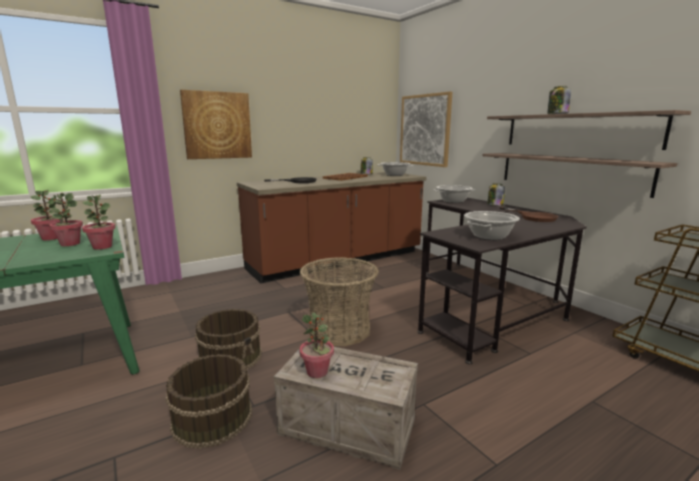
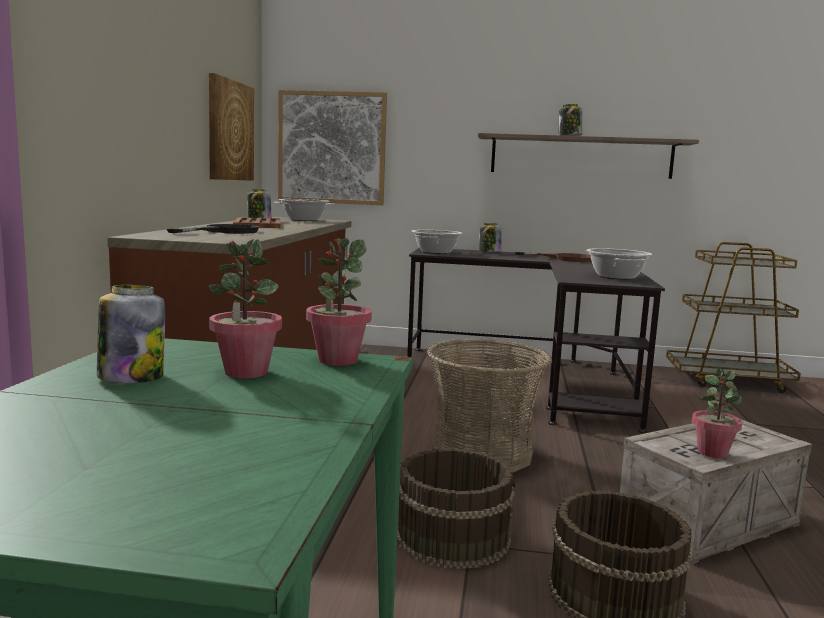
camera: 50 degrees left, 5 degrees down
(51, 238) = (131, 377): potted plant -> jar
(217, 125) = (72, 105): picture -> picture (230, 131)
(570, 172) = (575, 205): shelf -> none

